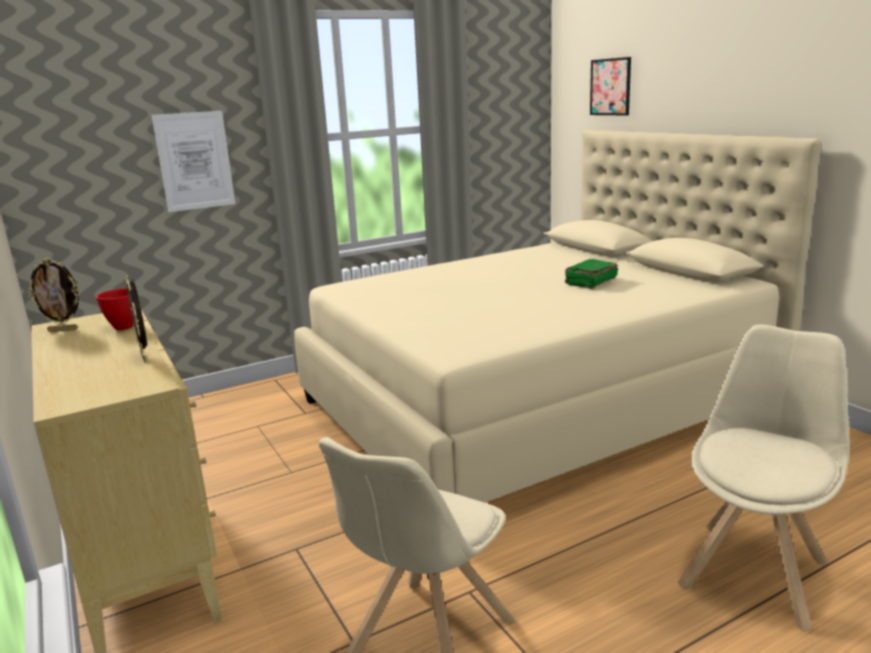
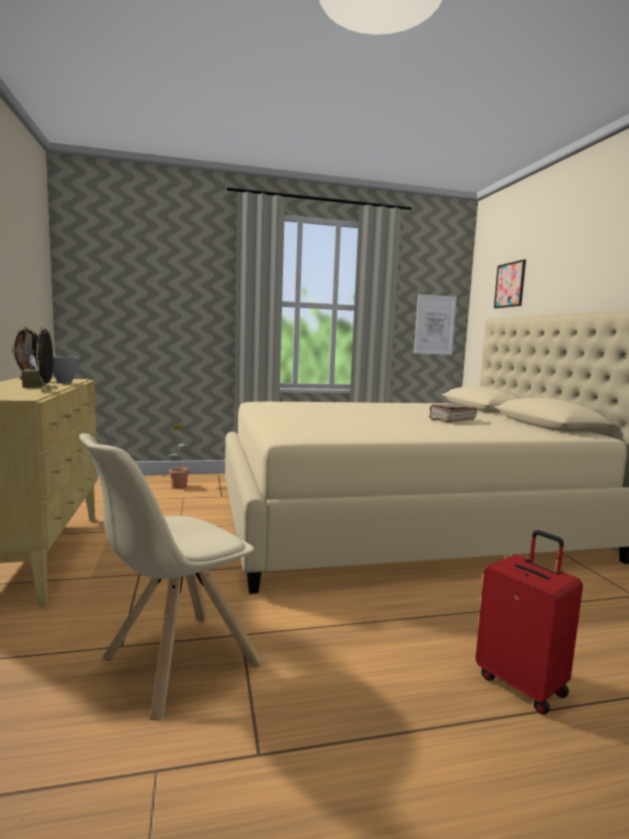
camera: 15 degrees right, 10 degrees down
(103, 346) = (35, 385): none -> brown tissue box
(124, 327) = (65, 382): red bowl -> grey bowl
(195, 161) = (185, 307): picture -> picture (435, 325)
(235, 407) = (179, 485): none -> potted plant
(590, 282) = (451, 420): green book -> brown book
(755, 569) = (522, 684): beige chair -> red suitcase

